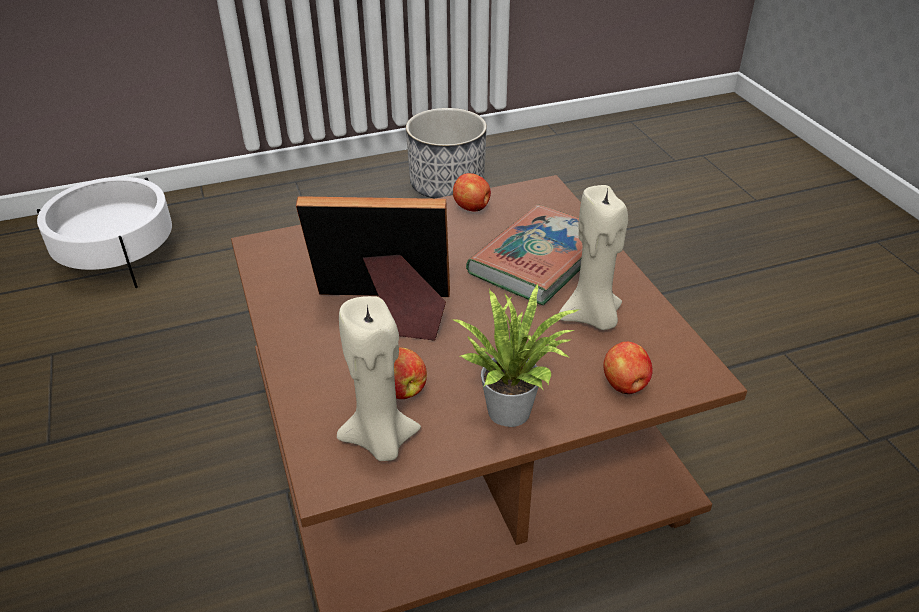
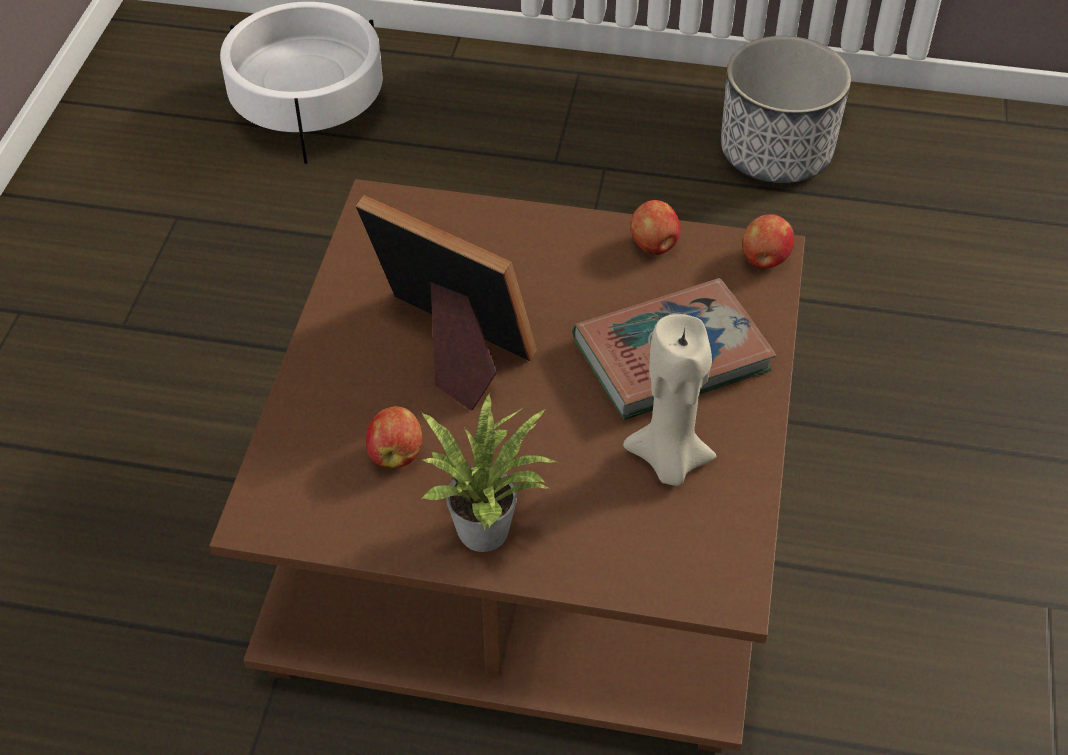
camera: 30 degrees right, 10 degrees up
(380, 441) = (333, 502): beige candle -> none
(625, 385) = (631, 561): apple -> apple (764, 260)

